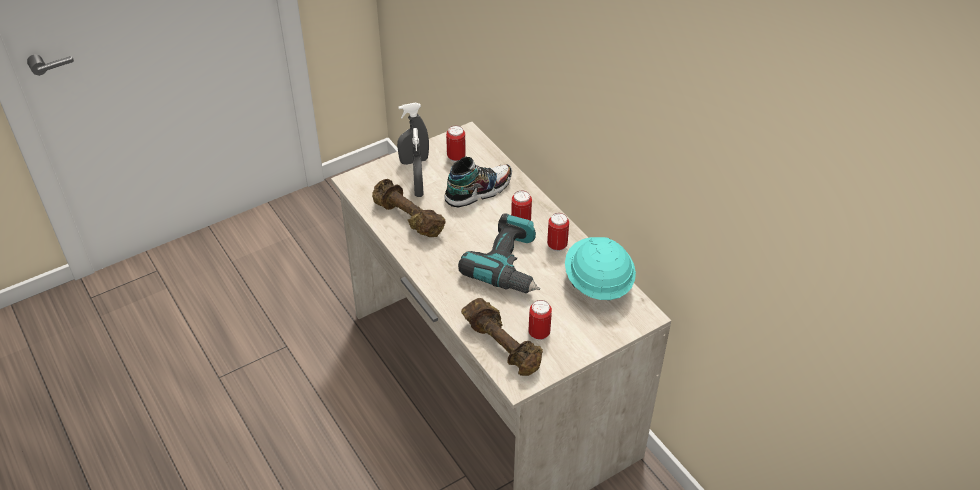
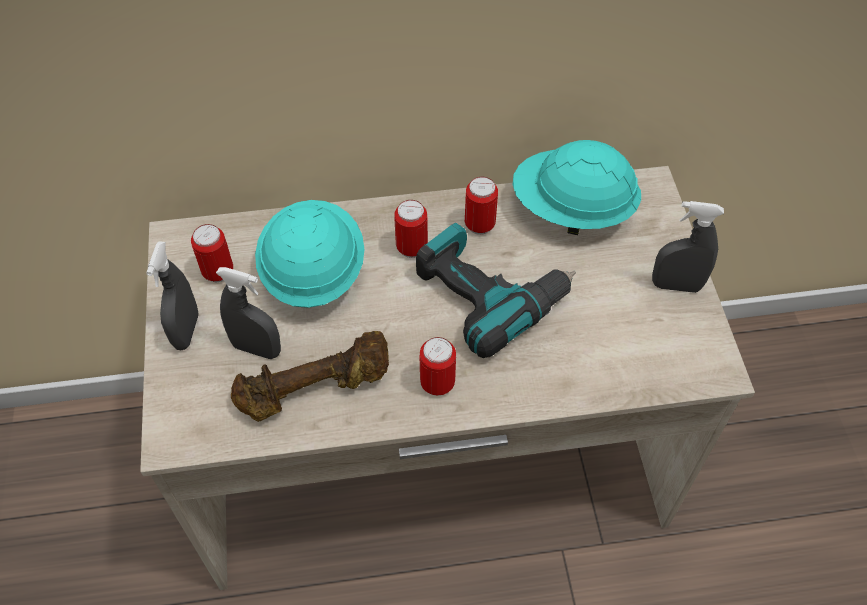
camera: 65 degrees left, 10 degrees up
(478, 191) = (312, 272): shoe -> turquoise hard hat
(503, 346) = (643, 362): brown dumbbell -> none
(539, 333) = (636, 311): can -> can (437, 383)
(571, 347) = (676, 285): none -> grey spray bottle

